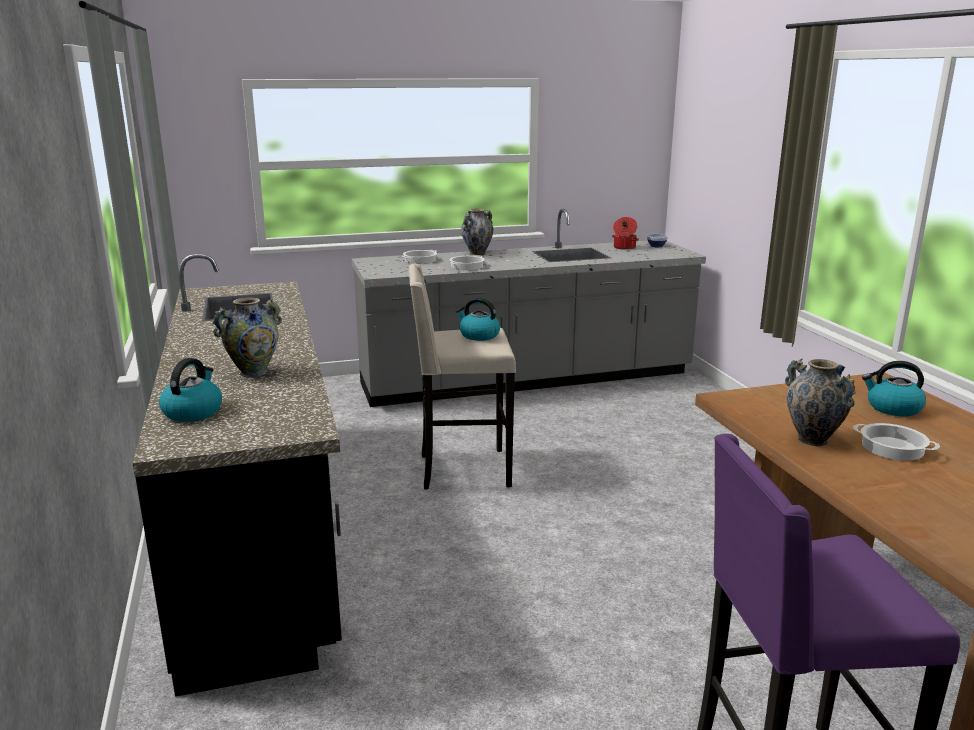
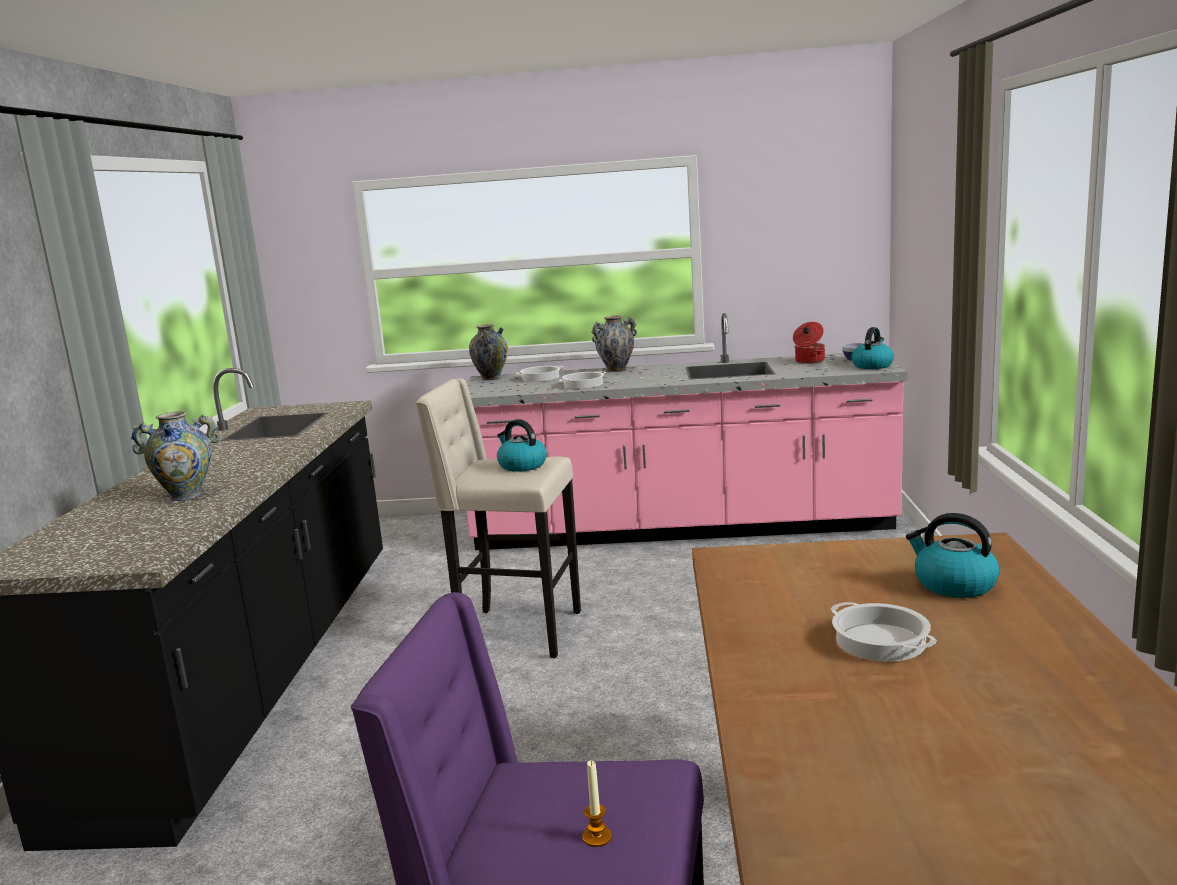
camera: 20 degrees right, 5 degrees down
(193, 412) = (72, 534): kettle -> kettle (872, 366)
(527, 380) = (681, 528): grey counter -> pink counter
(812, 439) = (773, 620): vase -> vase (491, 378)
(866, 586) = (597, 837): none -> candle

